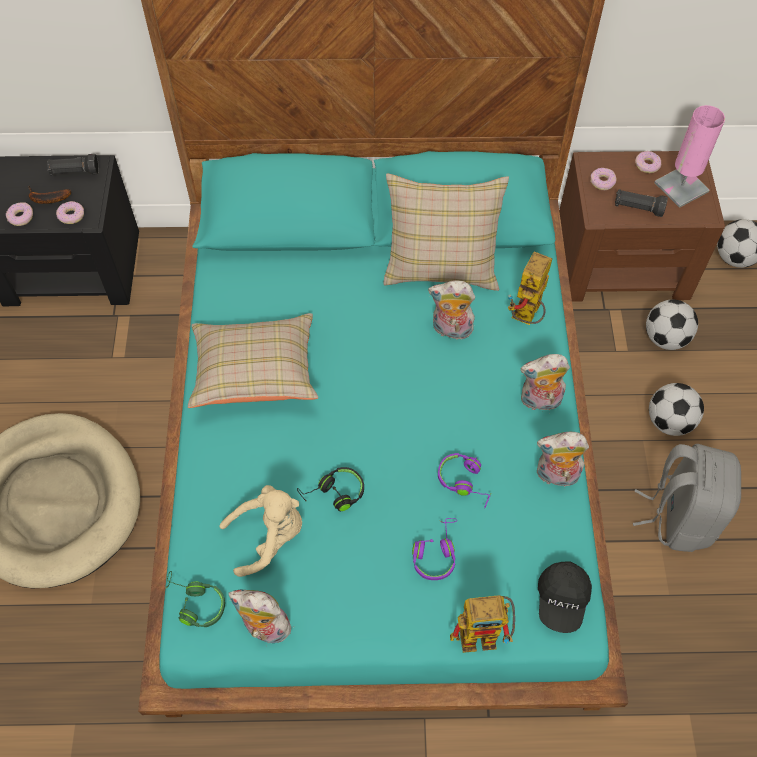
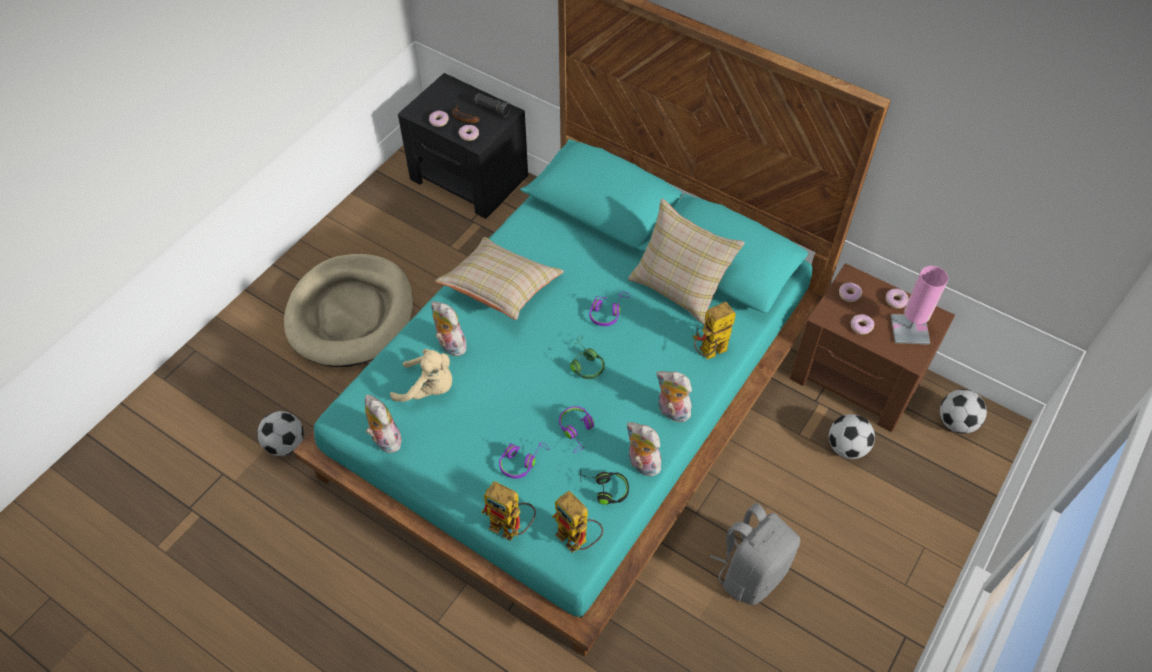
camera: 35 degrees right, 5 degrees down
(195, 603) = (357, 400): green headphones -> green headphones (585, 363)
(334, 493) = (488, 387): black headphones -> black headphones (604, 489)
(391, 333) = (607, 312): none -> purple headphones
(450, 330) = (649, 332): plush toy -> plush toy (449, 345)
(561, 600) = (577, 540): black cap -> toy robot
(637, 208) = (861, 326): black flashlight -> donut
(669, 421) = (799, 506): football -> football (286, 444)

